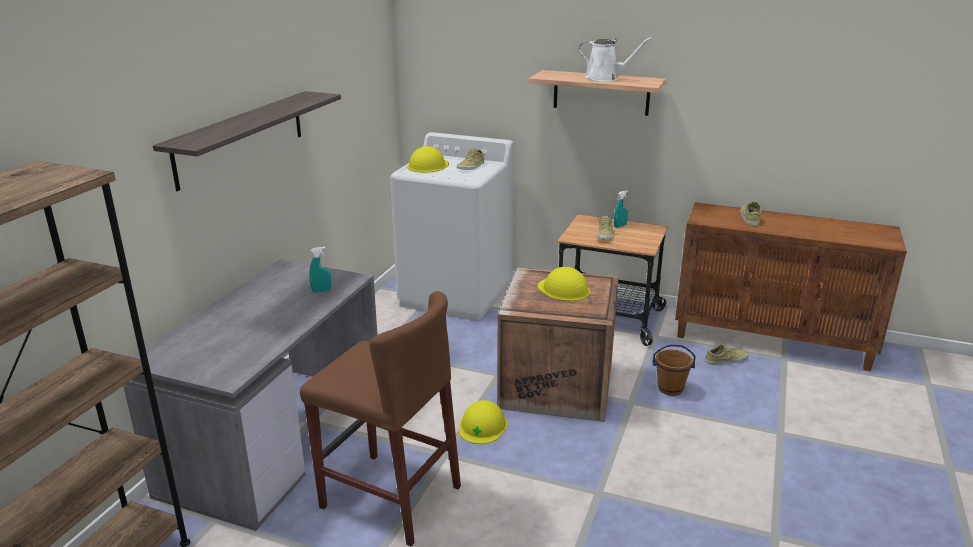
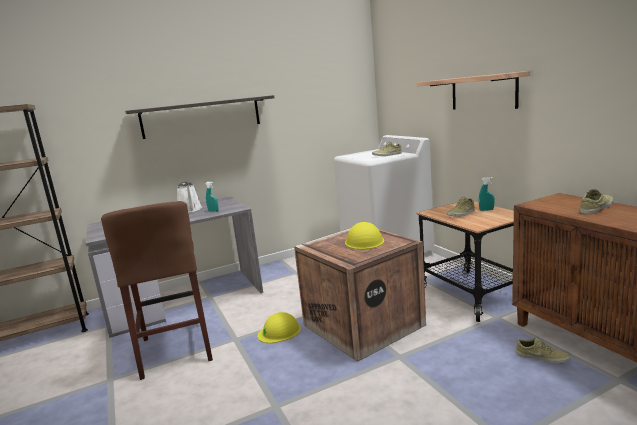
camera: 45 degrees right, 10 degrees down
(428, 165) = (363, 154): yellow hard hat -> none
(605, 78) = (473, 76): white watering can -> white watering can (190, 210)
(670, 389) = (448, 360): brown bucket -> none

